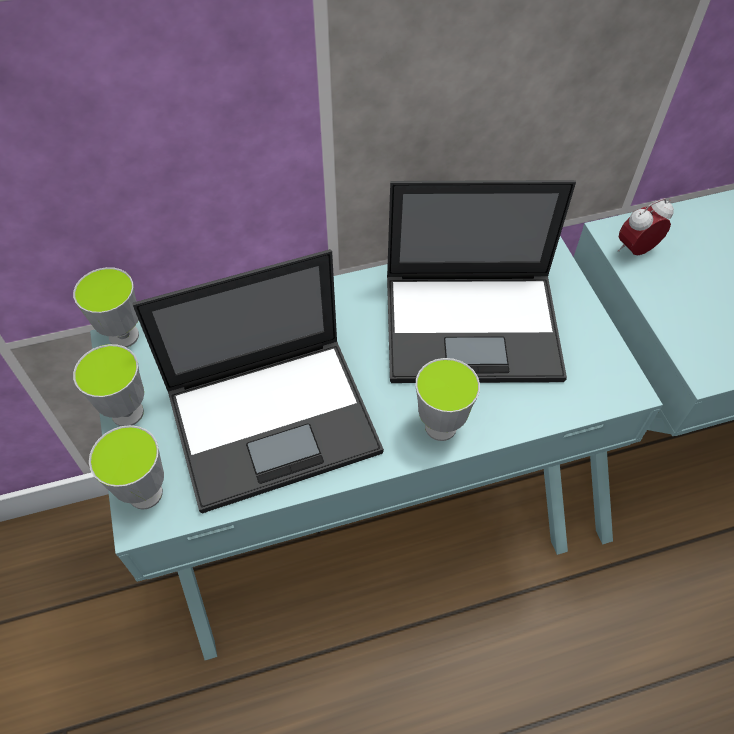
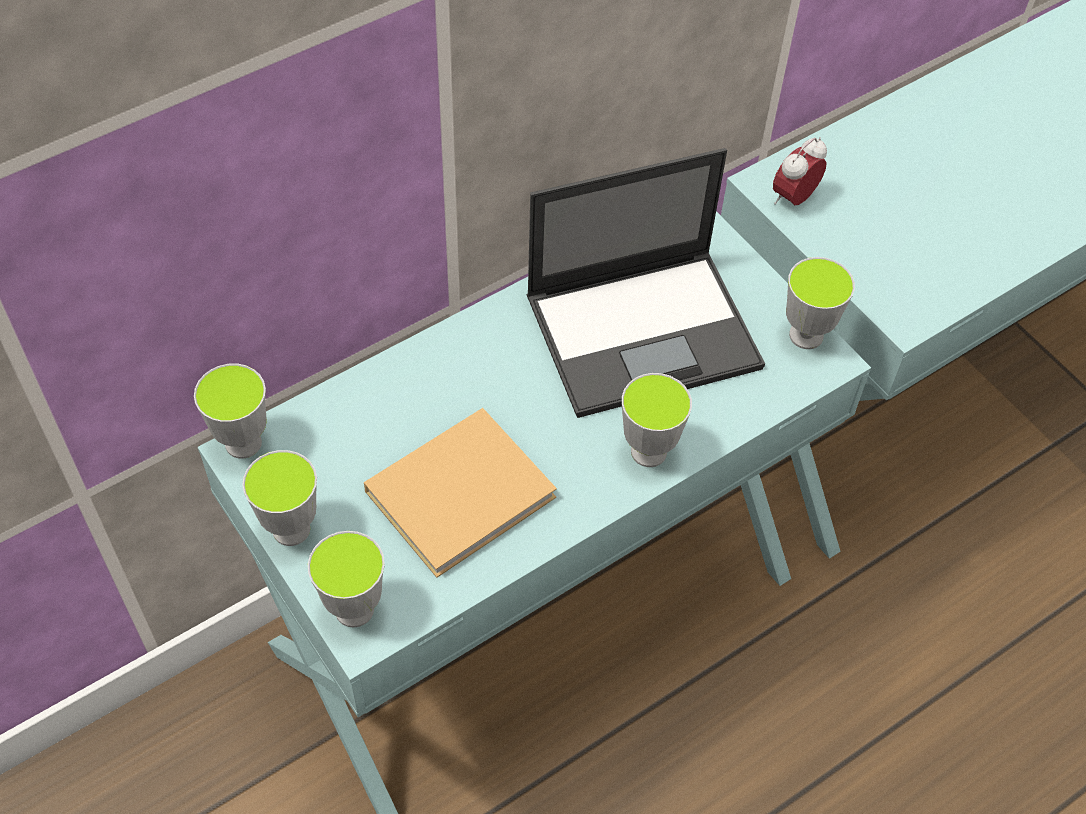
camera: 20 degrees left, 0 degrees up
(275, 419) = (465, 491): laptop -> beige book
(611, 363) = (806, 335): none -> cup

